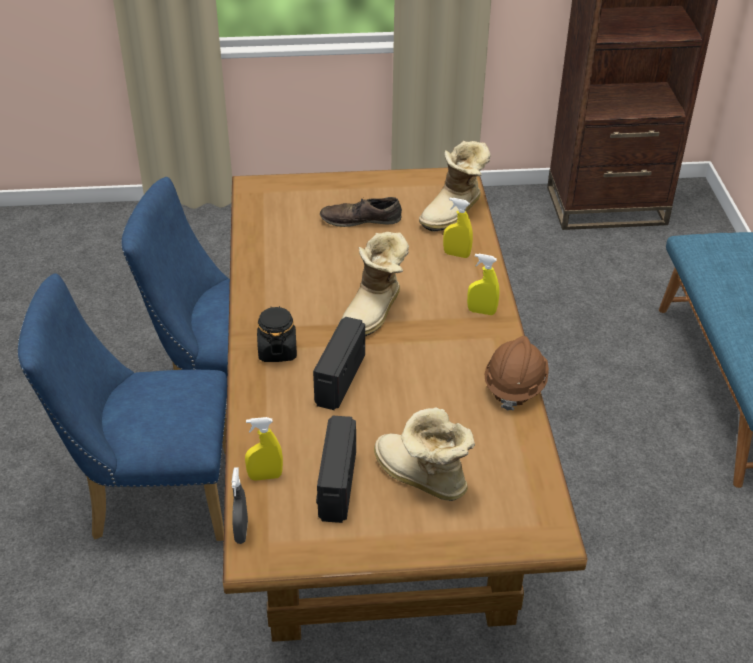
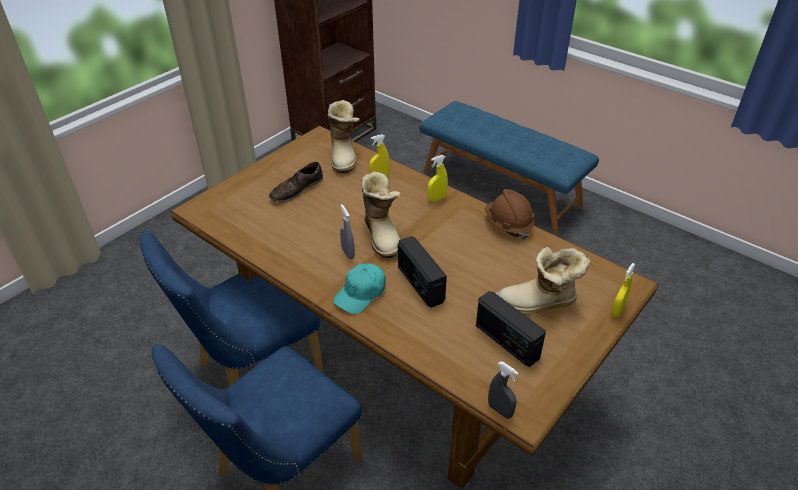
camera: 45 degrees left, 0 degrees up
(265, 476) = (464, 368): yellow spray bottle -> yellow spray bottle (617, 311)
(277, 350) = (361, 294): black jar -> turquoise cap
(319, 308) = (348, 253): none -> grey spray bottle

